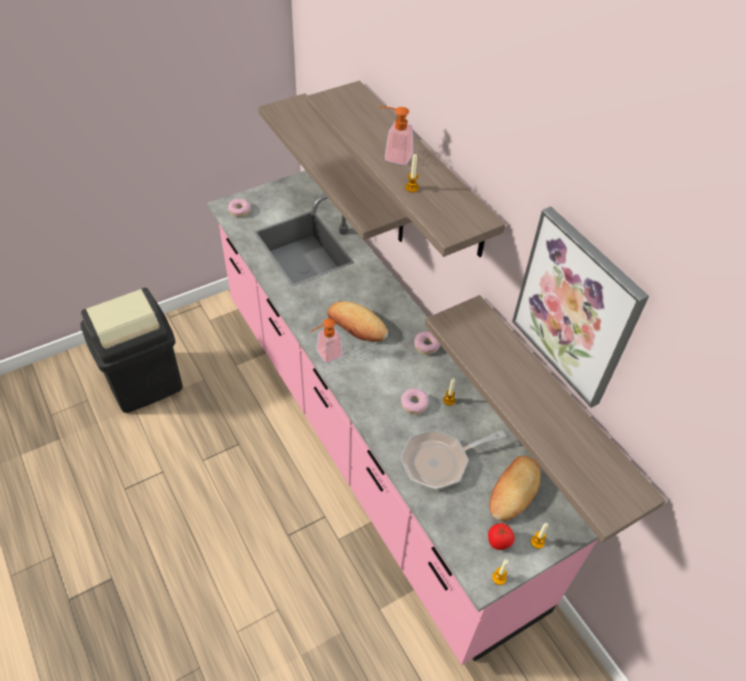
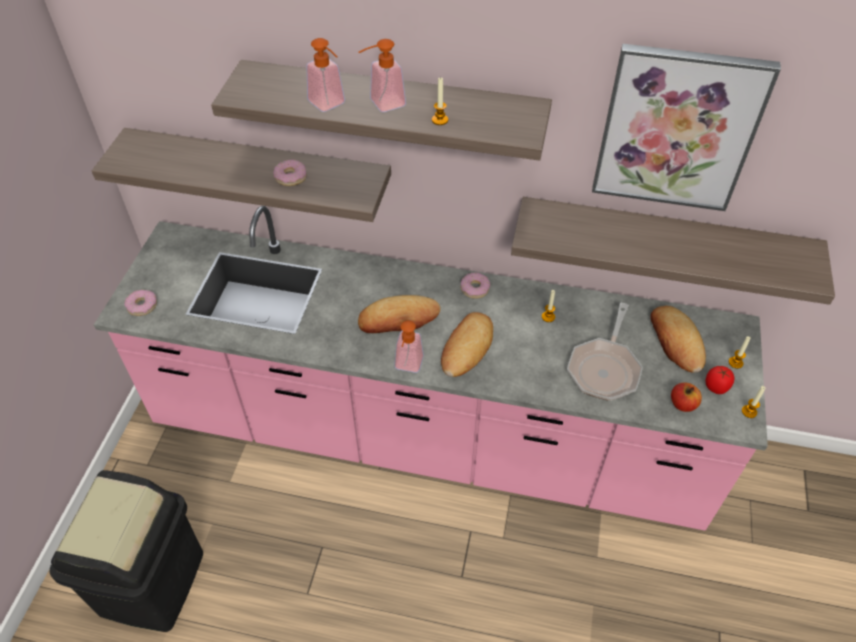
camera: 45 degrees left, 0 degrees up
(364, 137) = (330, 105): none -> soap dispenser
(372, 374) = (466, 348): none -> bread
(414, 404) = (528, 342): donut -> donut (291, 177)
(459, 529) = (682, 404): none -> apple

